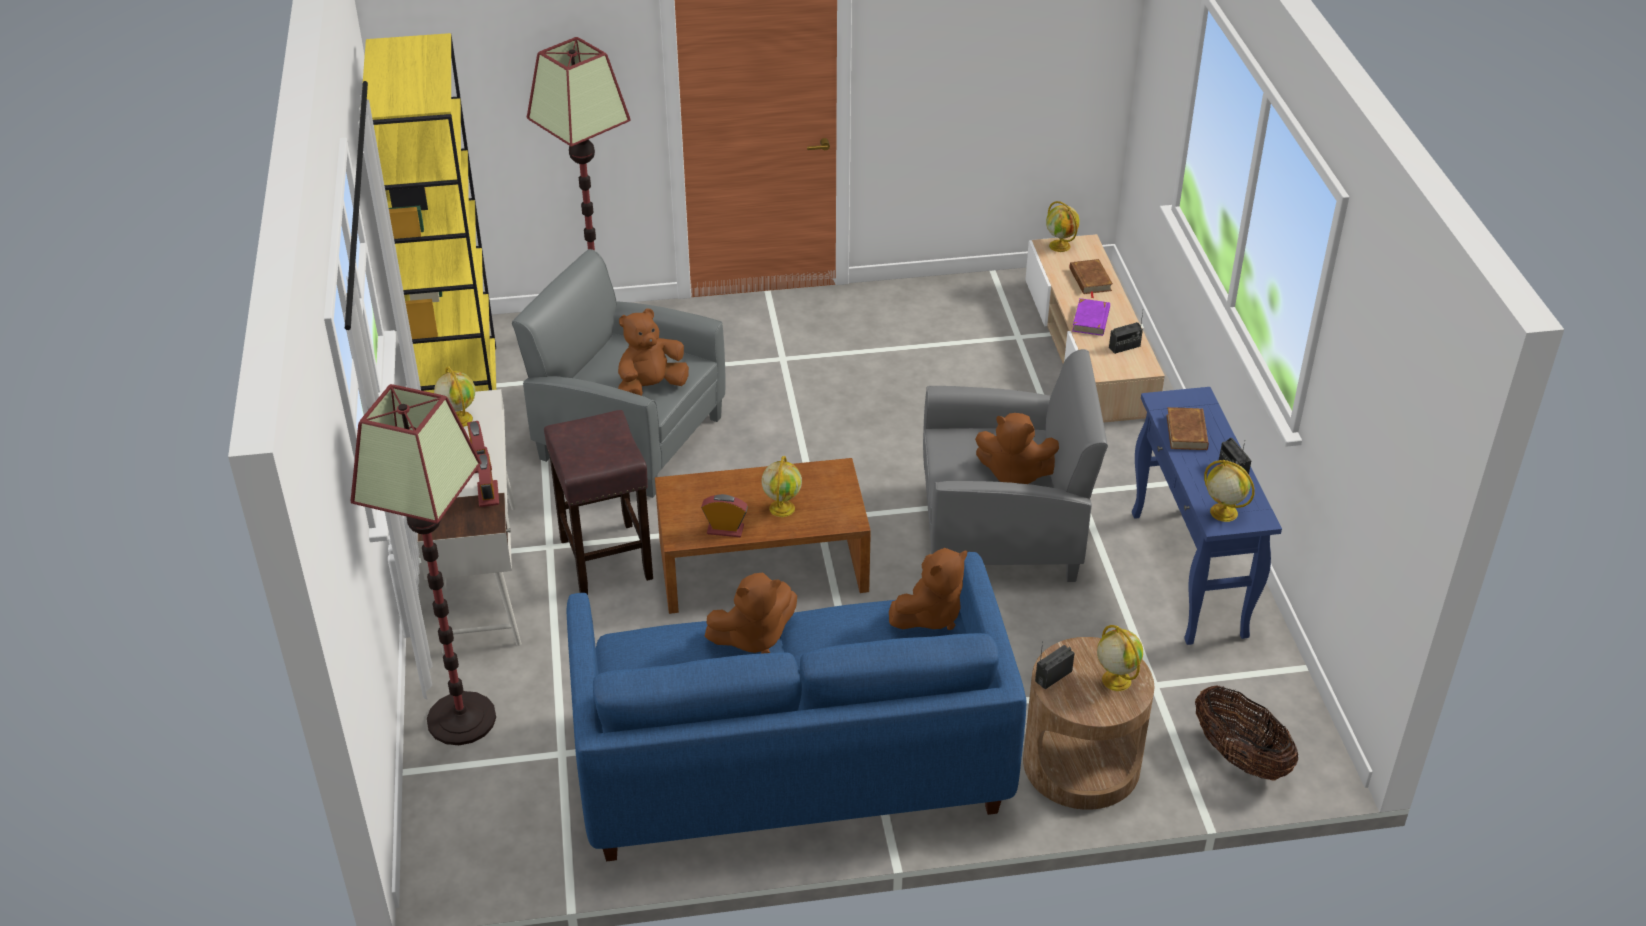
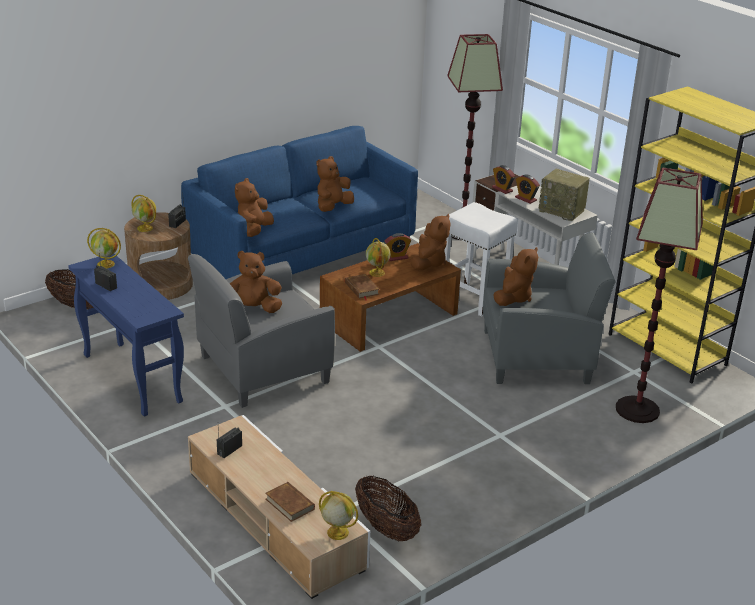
camera: 150 degrees right, 10 degrees down
(459, 419) = (562, 211): globe -> radio
(607, 560) = (472, 298): brown stool -> white stool
(688, 503) = (428, 263): none -> brown plush toy
(982, 309) = (386, 528): none -> basket
(1091, 320) = (268, 465): purple book -> none
(1187, 432) = (143, 298): brown book -> brown book (361, 289)

